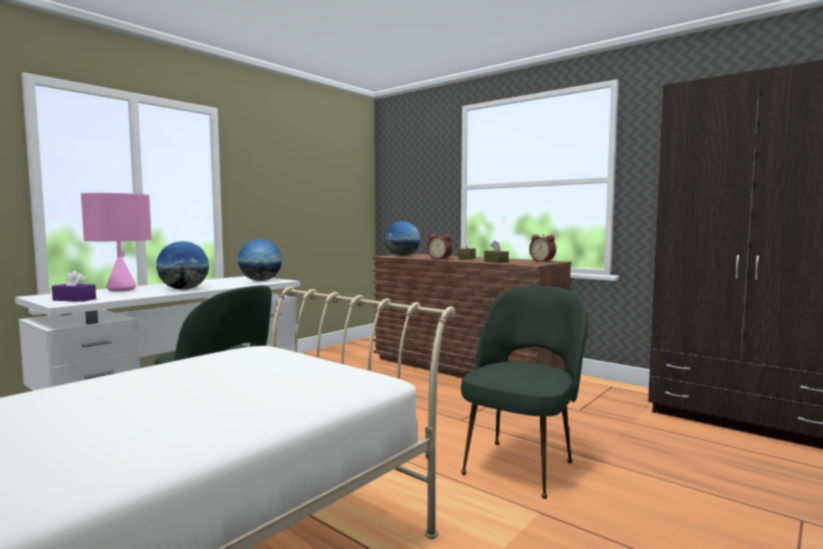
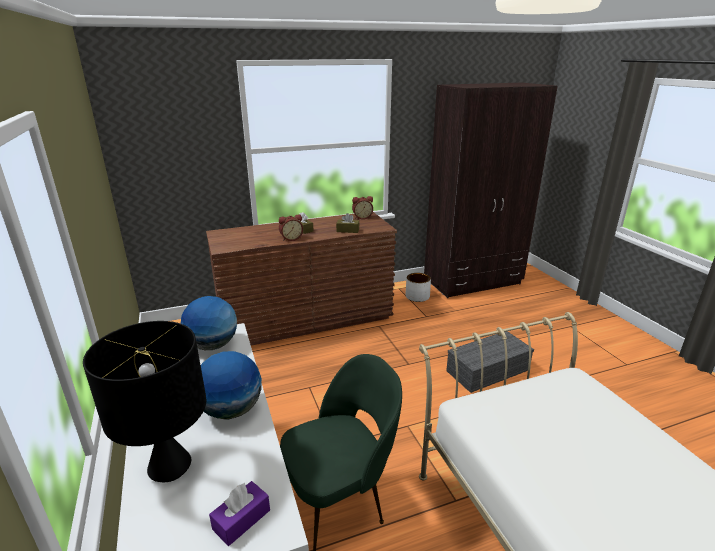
camera: 60 degrees left, 20 degrees up
(121, 290) = (170, 469): pink table lamp -> black table lamp
(402, 256) = (233, 243): globe -> none
(522, 464) = (488, 369): green chair -> grey storage box
(615, 397) = (417, 296): none -> white planter

